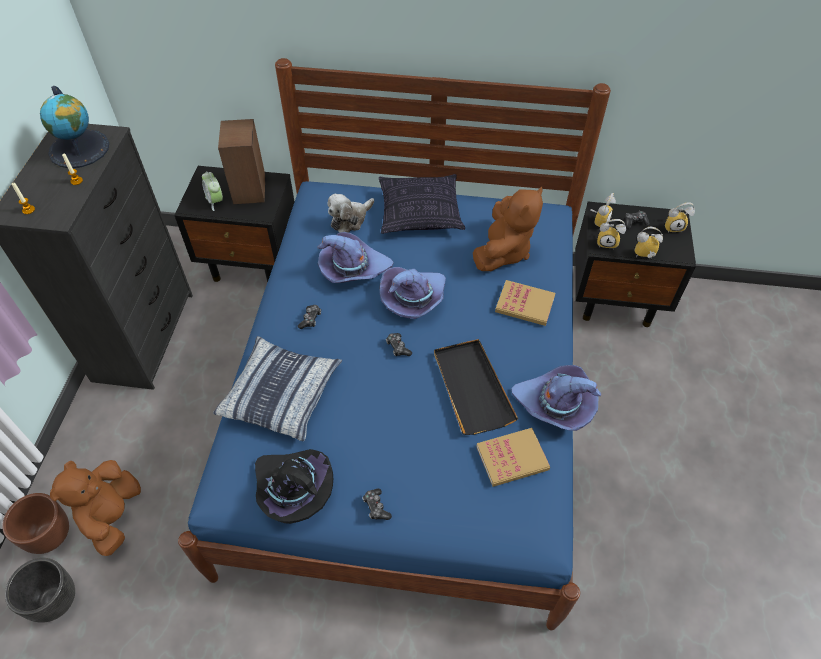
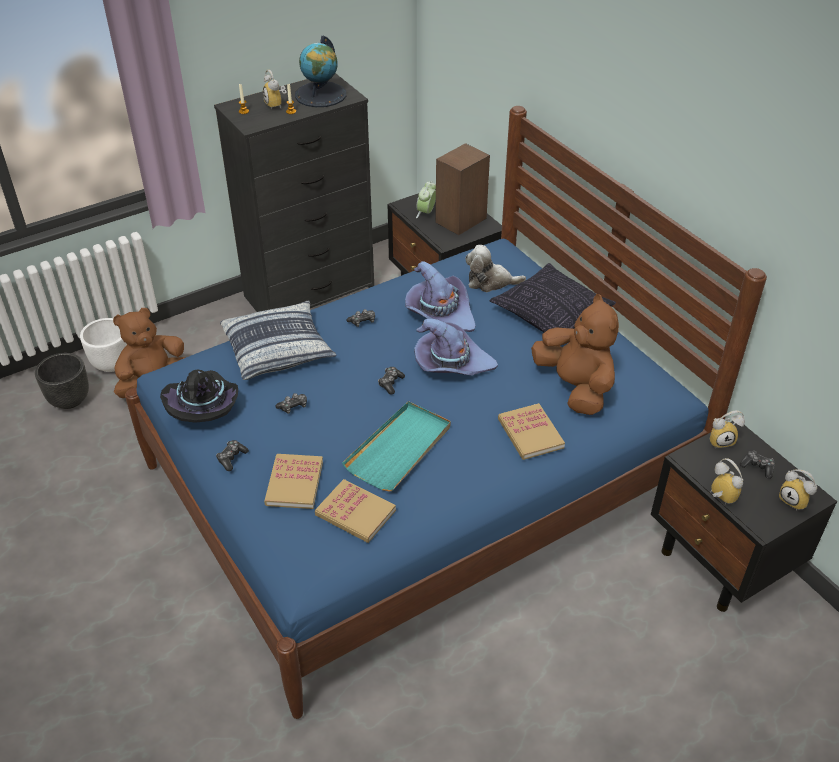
camera: 50 degrees right, 10 degrees down
(50, 535) = (112, 363): brown planter -> white planter
(360, 426) = (293, 406): none -> game controller
(446, 479) = (294, 483): none -> book
(471, 388) = (399, 449): black tray -> turquoise tray
(503, 252) = (575, 387): brown plush toy -> brown plush toy turned 105 degrees counterclockwise
(556, 405) = (441, 513): purple hat -> none
(607, 242) = (700, 461): alarm clock -> alarm clock (277, 105)

